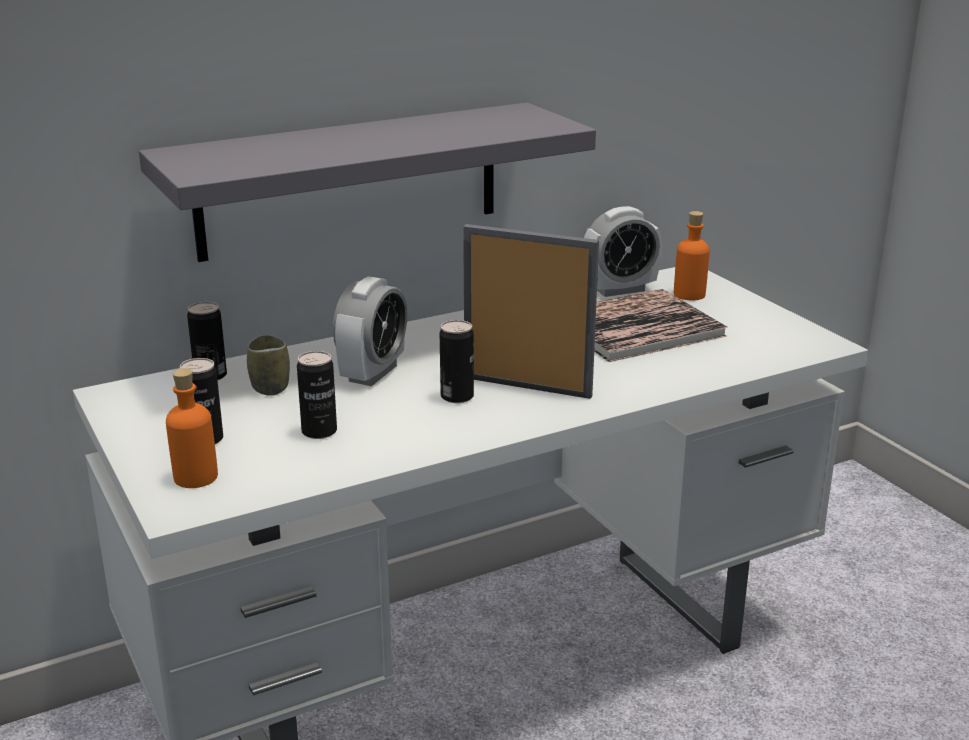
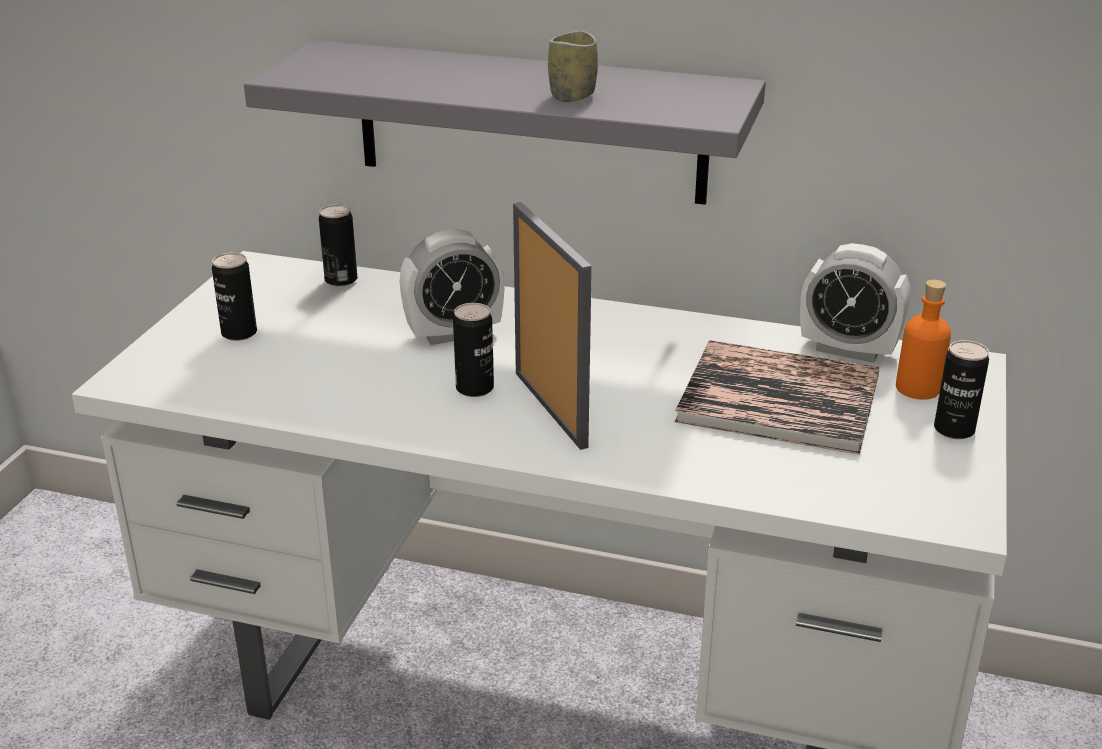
camera: 45 degrees right, 5 degrees up
(195, 477) = (178, 361): orange bottle -> none
(270, 388) = (359, 310): cup -> cup (572, 96)
(319, 431) = (318, 366): can -> can (954, 430)

